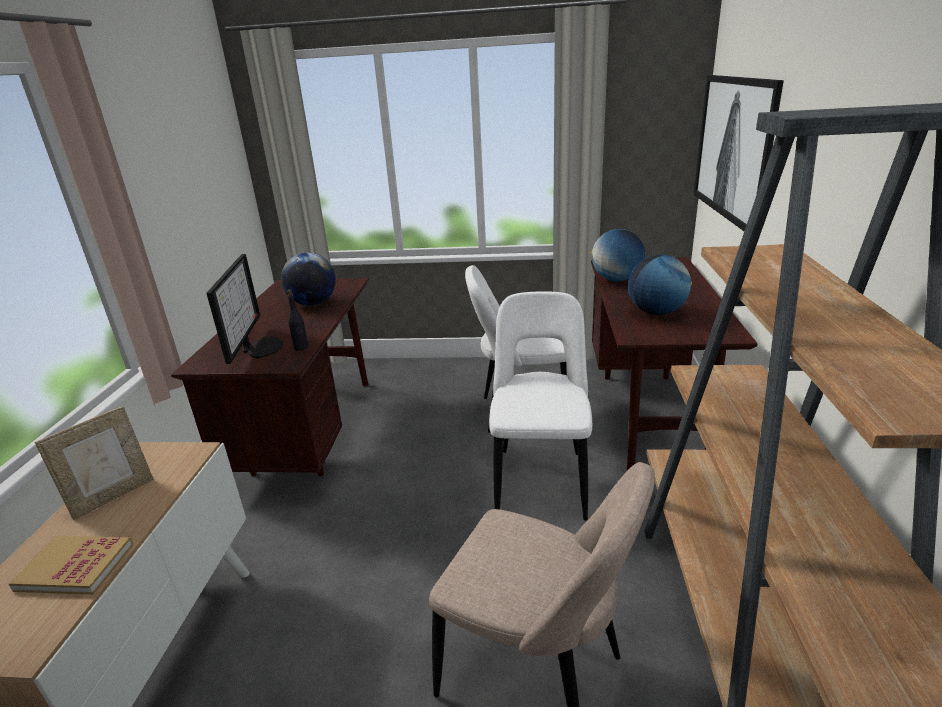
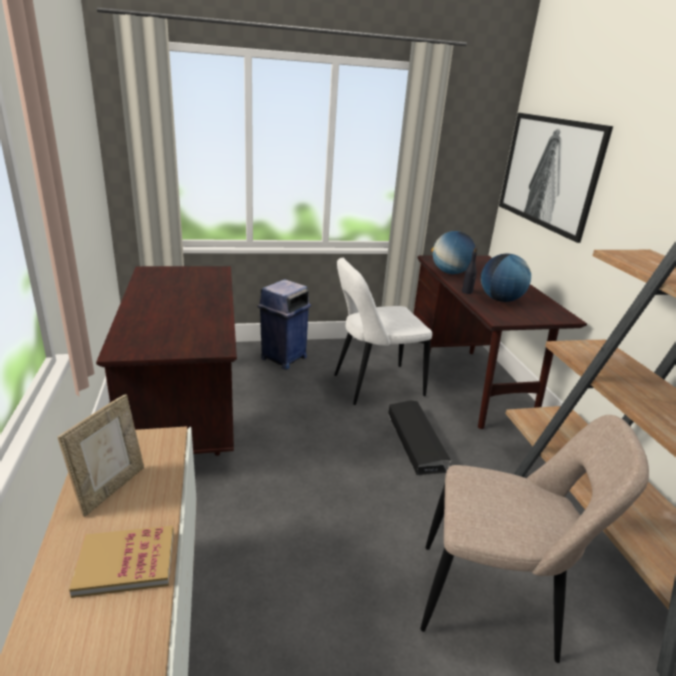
camera: 20 degrees left, 0 degrees up
(259, 347) = (174, 333): monitor -> none
(301, 348) = (218, 332): black bottle -> black bottle (467, 292)
(313, 303) = (195, 290): globe -> none
(437, 377) = (283, 358): none -> blue trash can
(541, 479) = (416, 441): white chair -> black storage box

